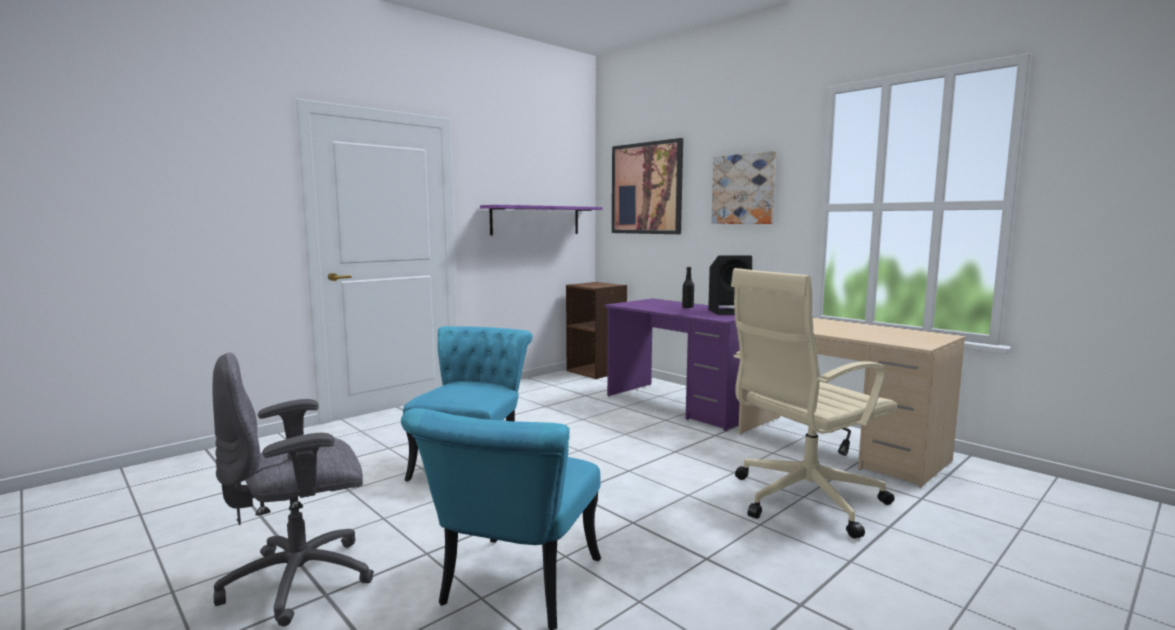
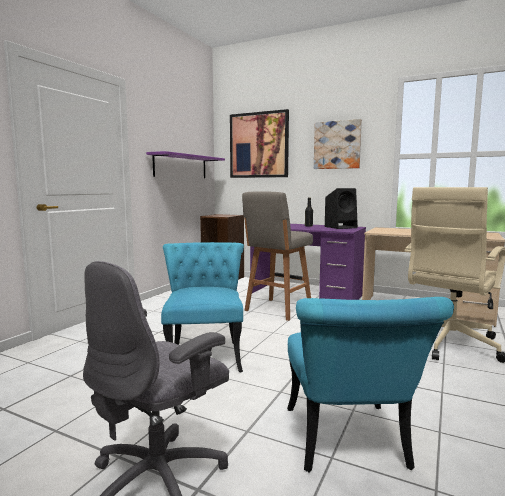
camera: 20 degrees left, 0 degrees up
(617, 422) = (277, 310): none -> grey stool

